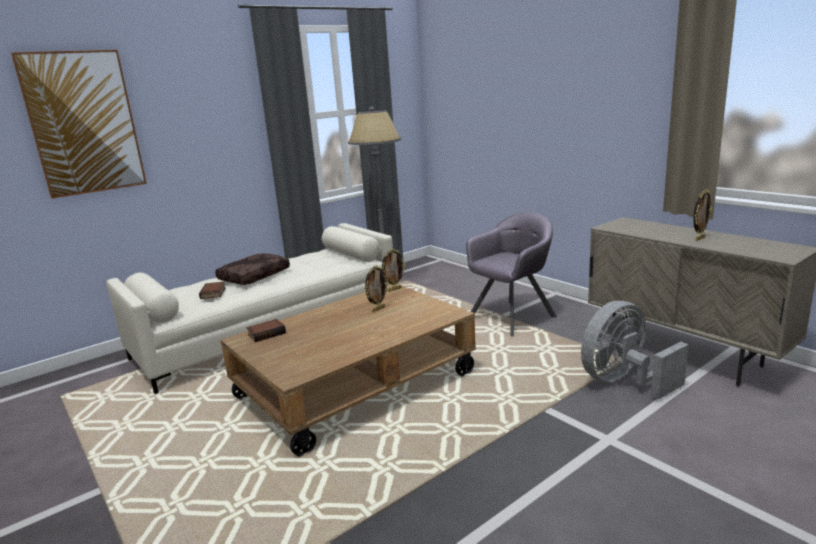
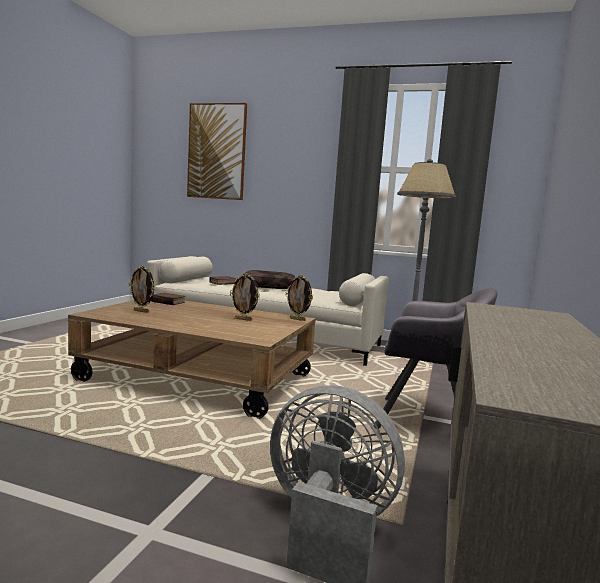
camera: 55 degrees right, 10 degrees down
(699, 239) = (531, 342): picture frame -> picture frame (142, 311)

